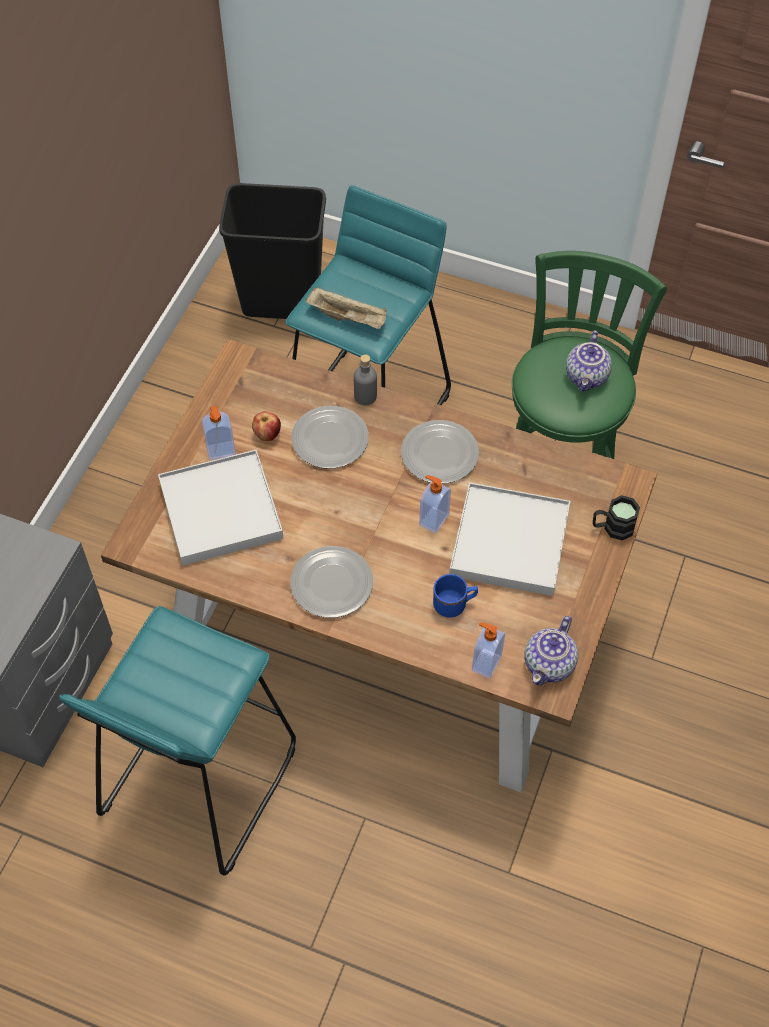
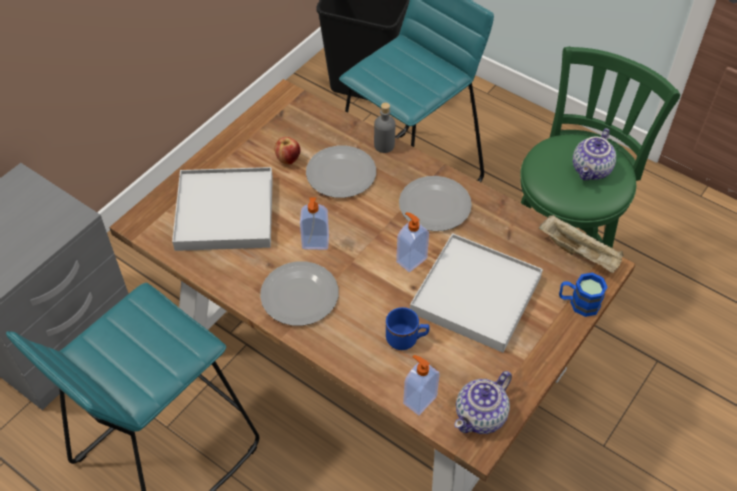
camera: 15 degrees right, 5 degrees down
(221, 451) = (243, 165): soap dispenser -> soap dispenser (315, 243)
(348, 318) = (392, 83): beige tray -> beige tray (579, 253)
(612, 527) = (578, 303): black mug -> blue mug

